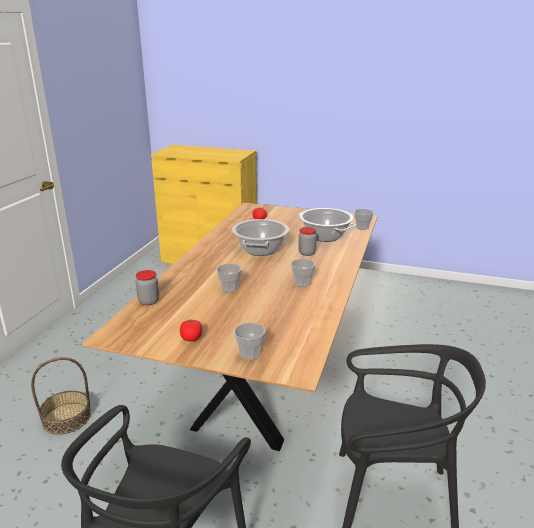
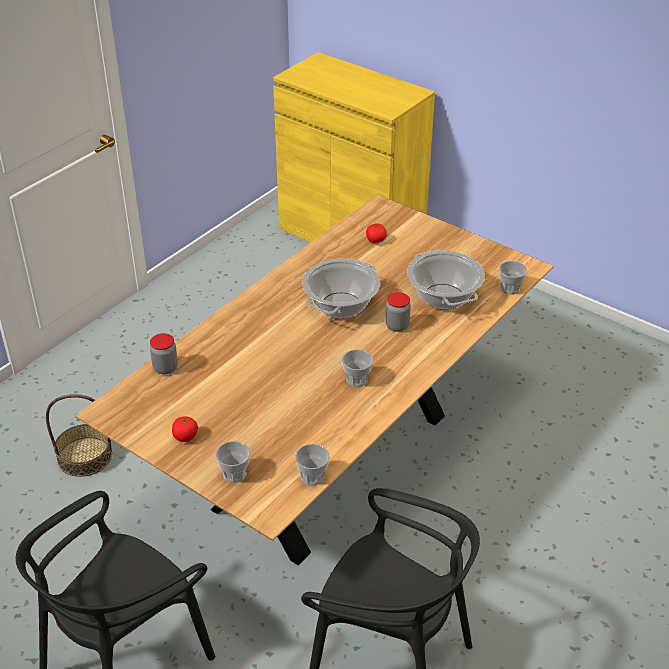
camera: 20 degrees right, 15 degrees up
(229, 288) = (265, 368): cup -> cup (312, 477)

